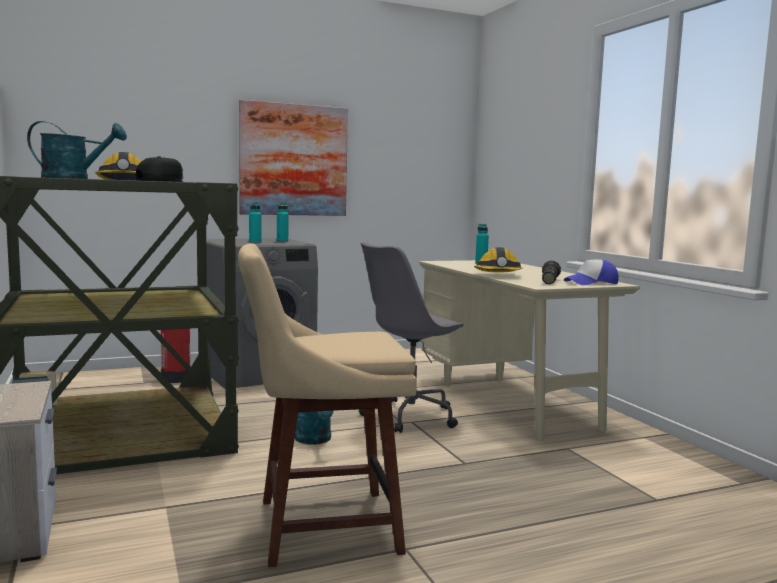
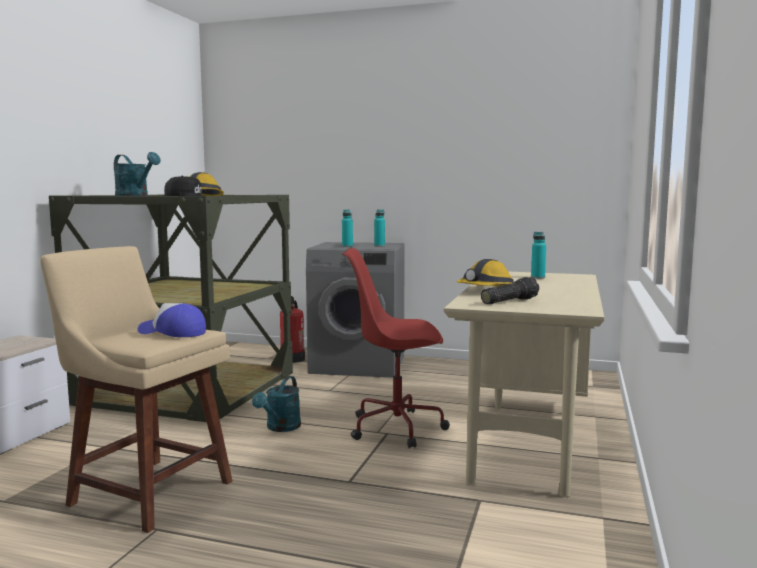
camera: 40 degrees right, 0 degrees up
(293, 160) = (415, 168): picture -> none
(408, 416) = (394, 428): grey office chair -> red office chair
(591, 283) = (551, 308): cap -> cap (172, 332)

